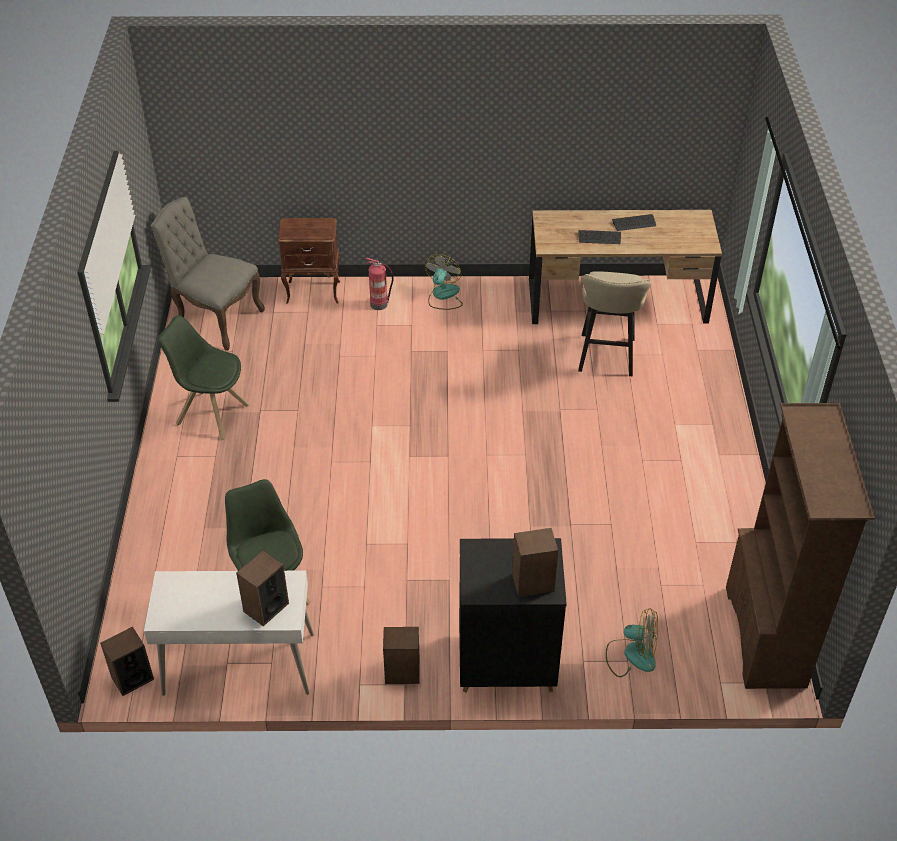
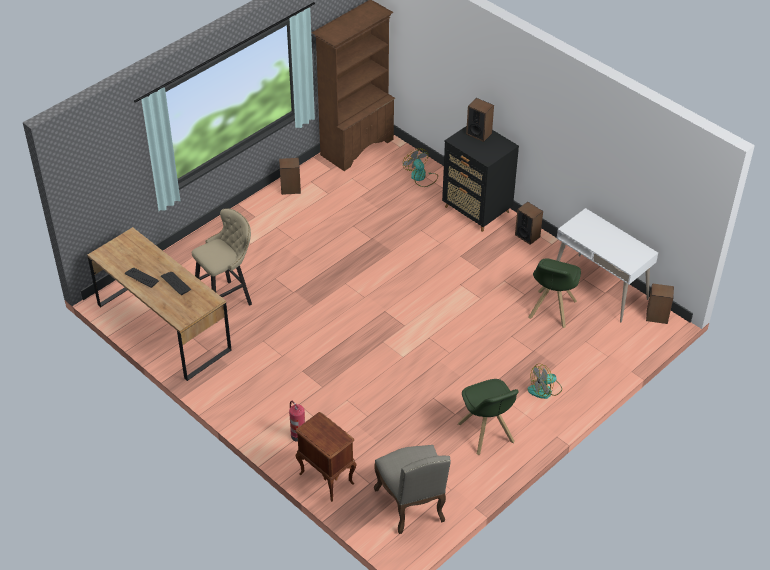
camera: 135 degrees left, 0 degrees up
(266, 607) = (592, 226): speaker -> speaker (290, 189)
(443, 296) = (252, 410): fan -> fan (545, 390)

